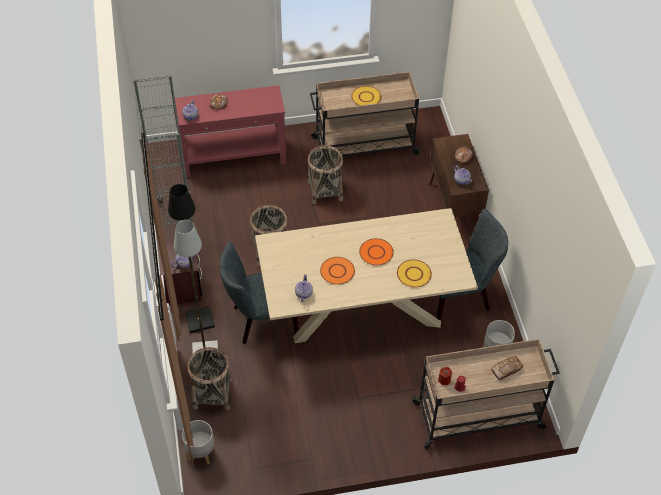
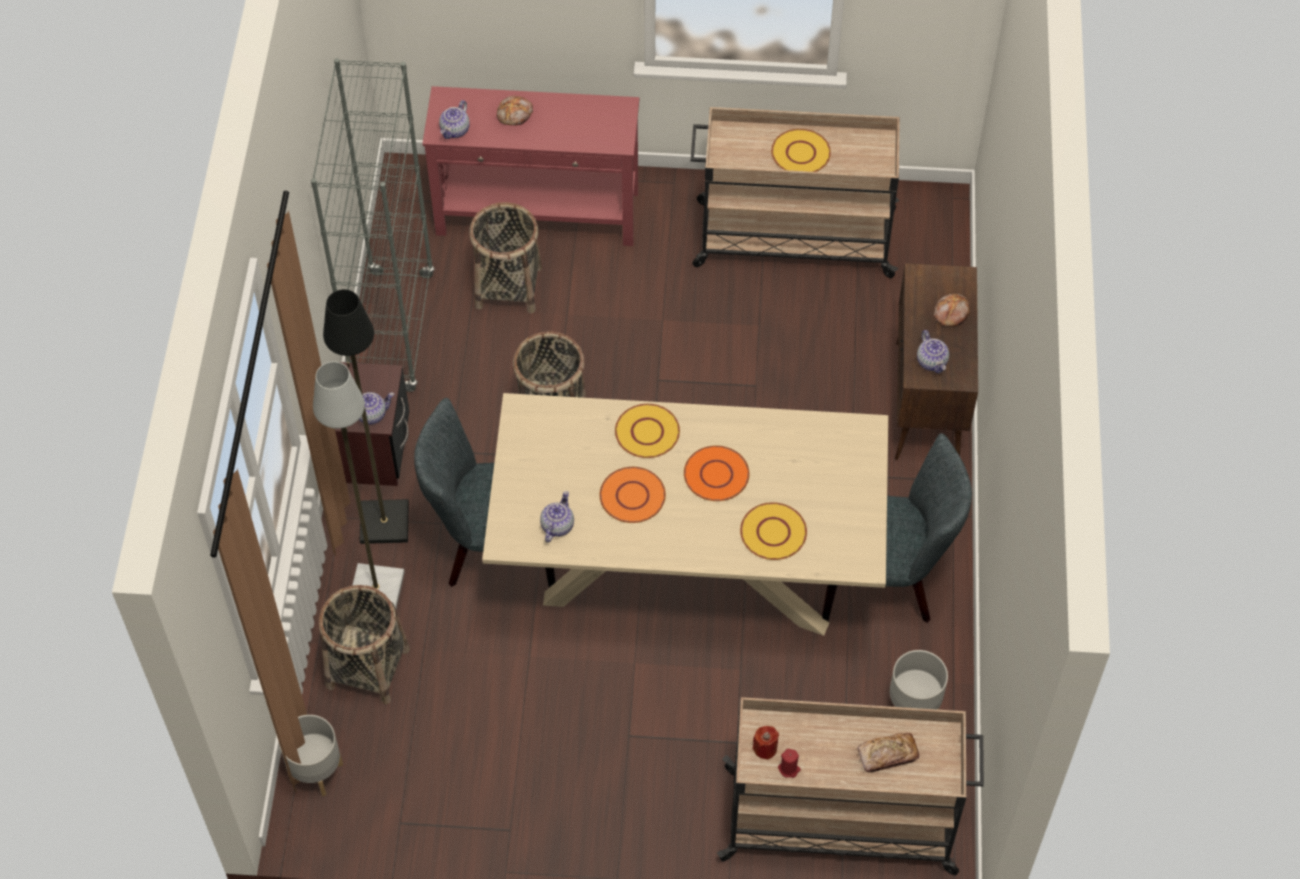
camera: 15 degrees right, 5 degrees up
(325, 191) = (691, 317): basket -> basket (509, 287)
(335, 239) = (647, 432): none -> yellow plate

